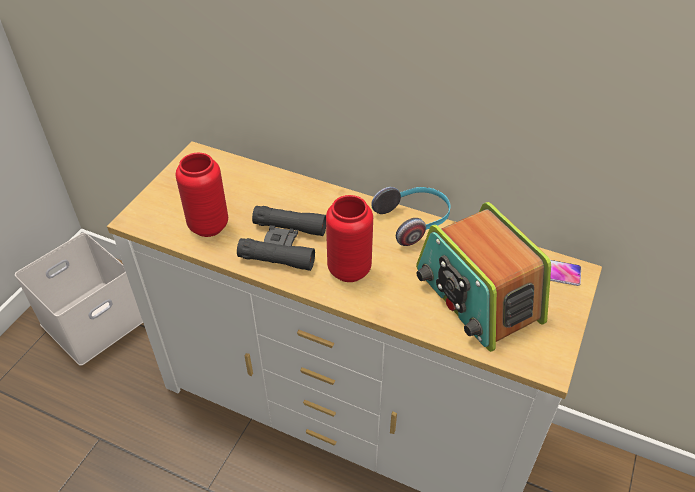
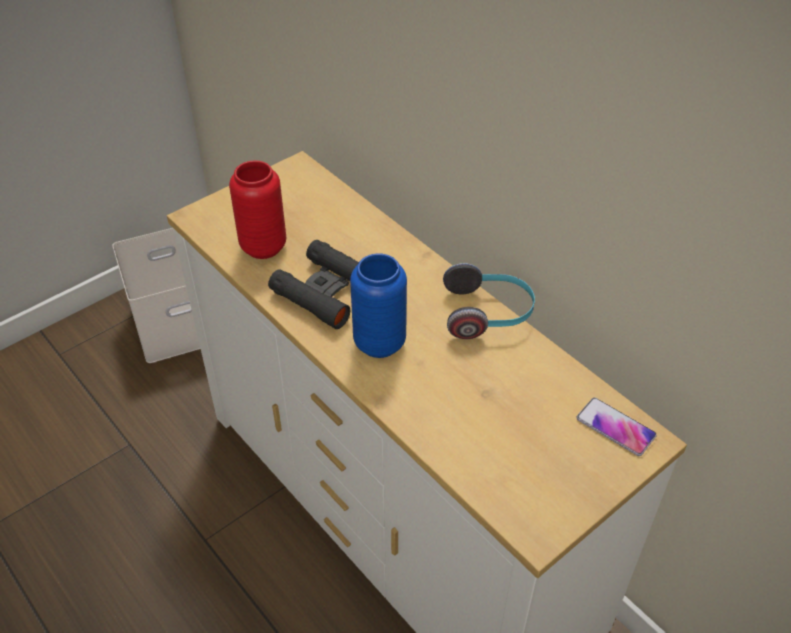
camera: 25 degrees right, 0 degrees up
(349, 270) = (379, 343): red vase -> blue vase
(477, 296) = (505, 423): radio -> none

